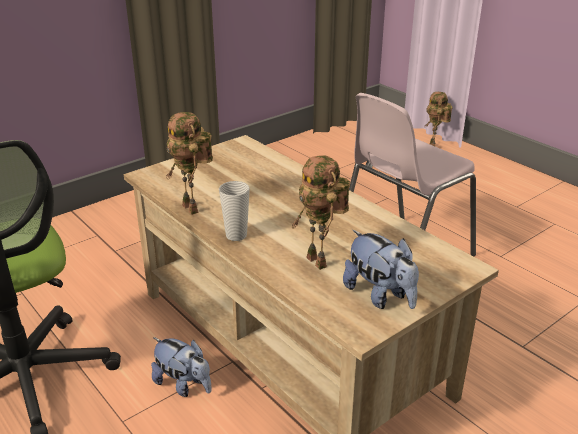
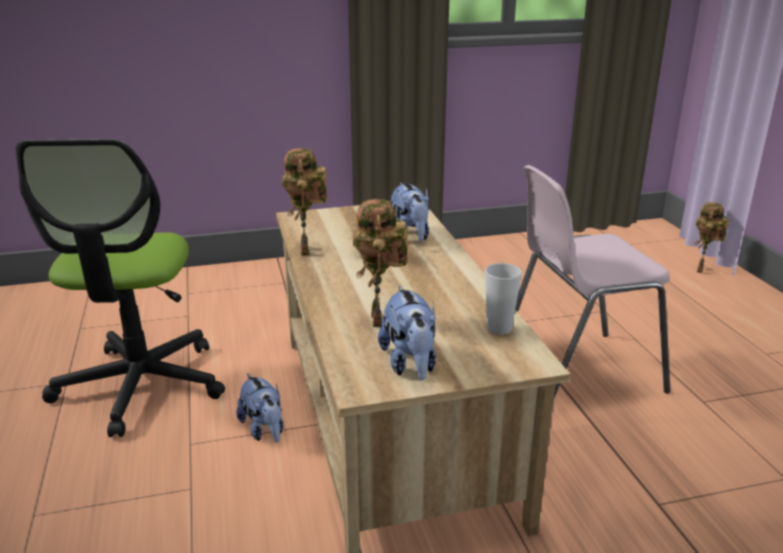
camera: 25 degrees right, 5 degrees down
(236, 235) = (324, 281): cup -> cup (499, 328)
(270, 174) = (410, 236): none -> plush toy

